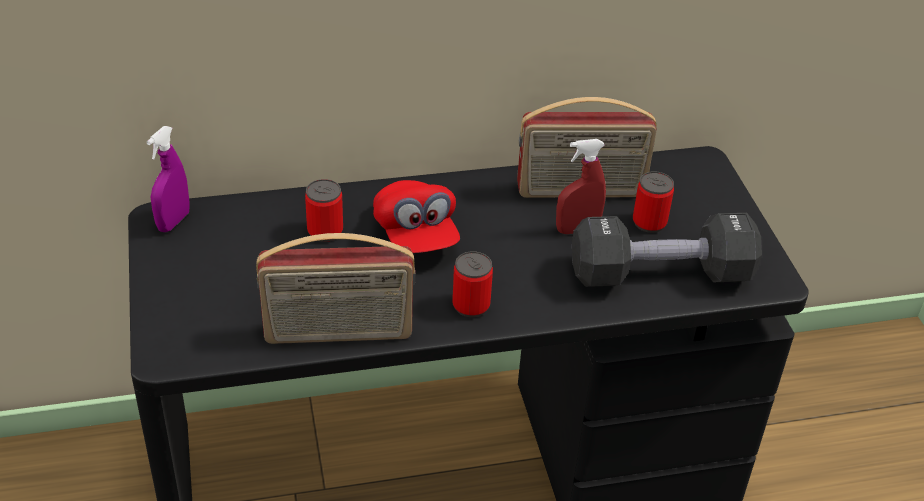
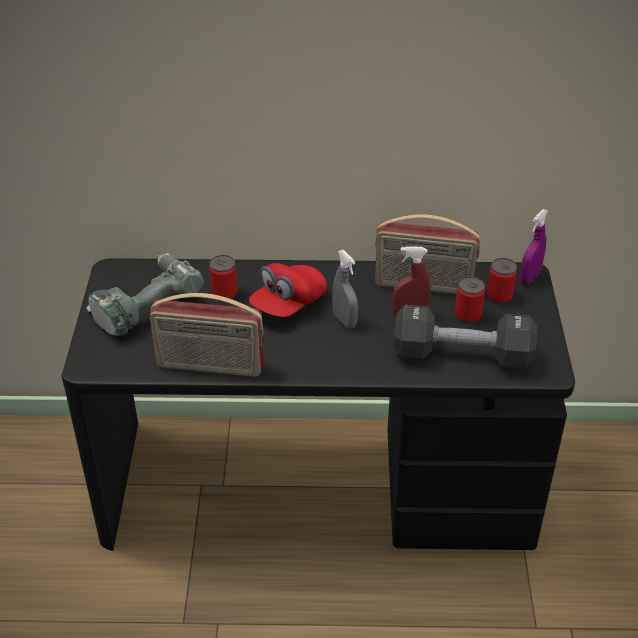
camera: 15 degrees right, 0 degrees up
(173, 221) = (121, 273): purple spray bottle -> purple spray bottle (529, 278)
(221, 263) = (145, 307): none -> power drill
(416, 235) = (288, 304): red cap -> red cap turned 45 degrees clockwise
(471, 305) = (311, 359): can -> can (499, 296)
(496, 248) = (344, 320): none -> grey spray bottle

